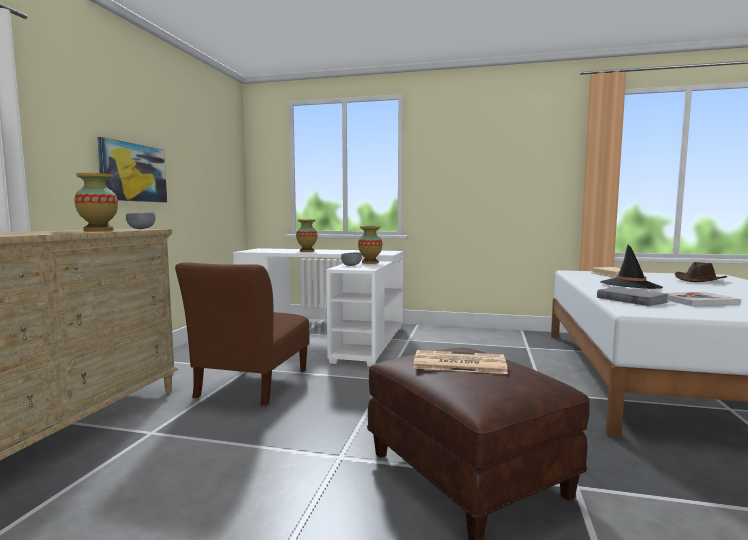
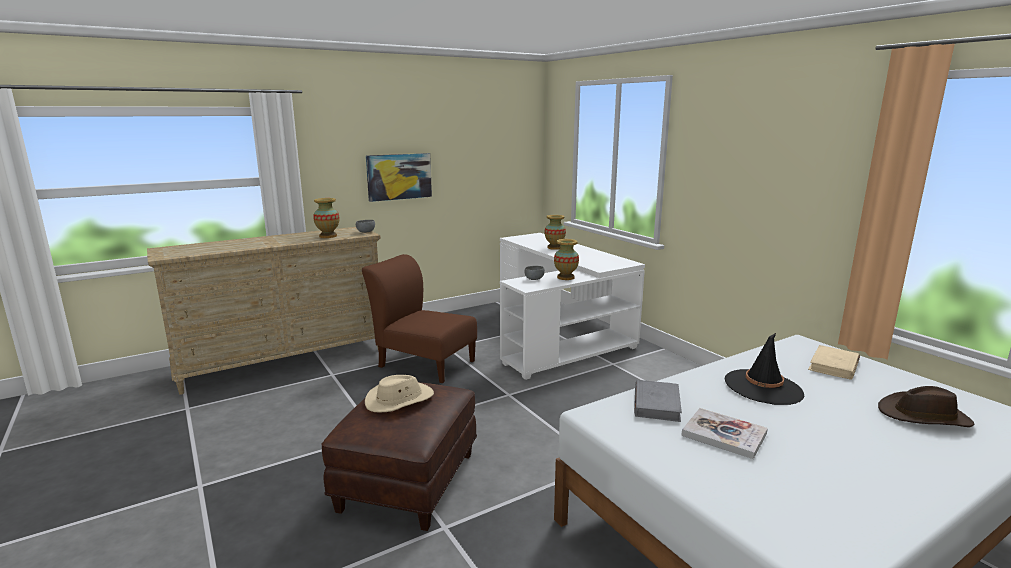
camera: 45 degrees right, 10 degrees up
(251, 385) = (424, 363): brown chair -> brown chair turned 60 degrees clockwise
(458, 363) = (399, 400): newspaper -> beige hat

